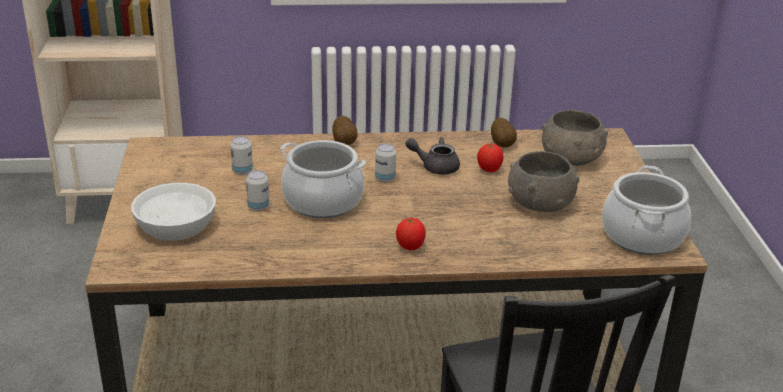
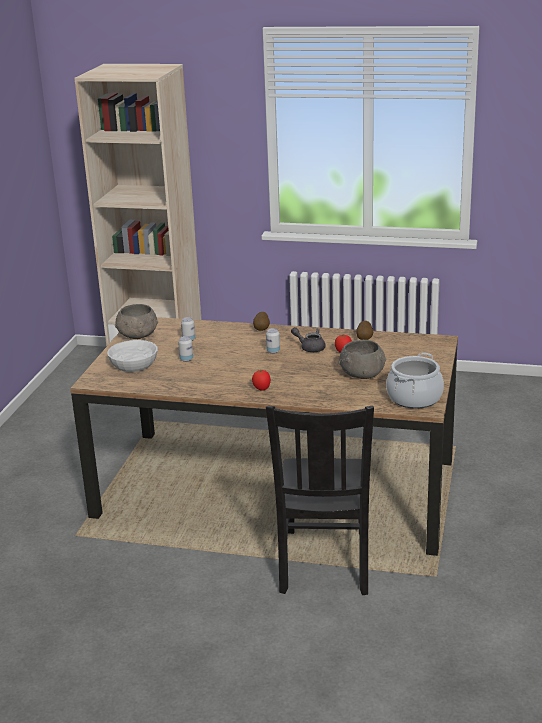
camera: 20 degrees right, 5 degrees down
(323, 201) = (226, 360): cooking pot -> none
(571, 159) = (404, 351): grey bowl -> grey bowl (137, 335)

